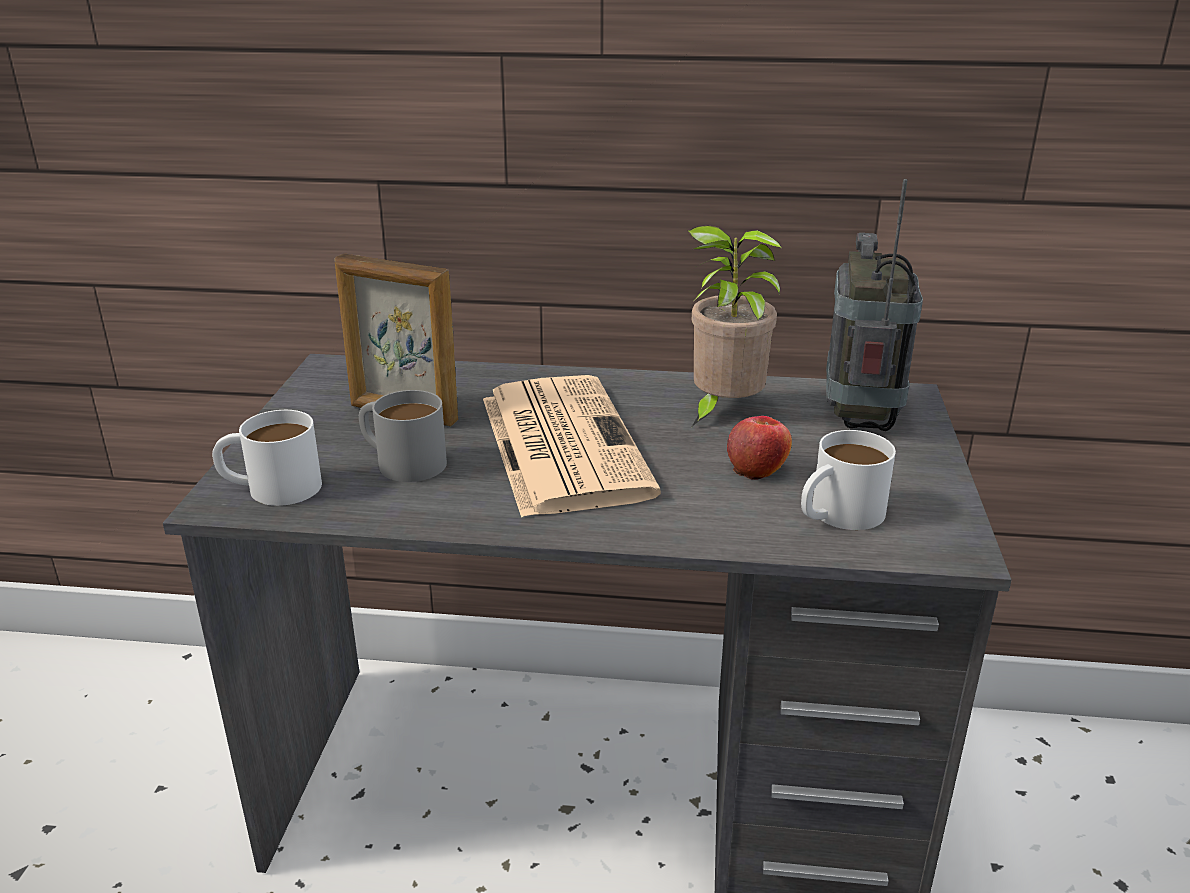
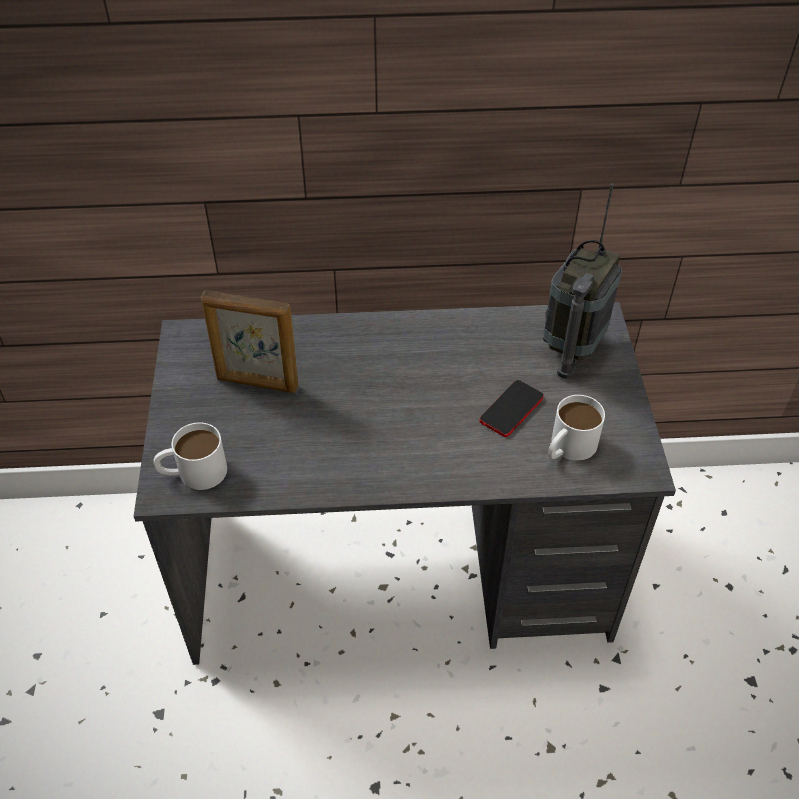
camera: 10 degrees left, 20 degrees up
(401, 461) = (272, 433): grey mug -> none
(561, 443) = (376, 400): newspaper -> none
(723, 412) = (479, 352): potted plant -> none
(757, 468) = (511, 409): apple -> phone
(861, 418) = (572, 347): radio -> radio turned 150 degrees counterclockwise

